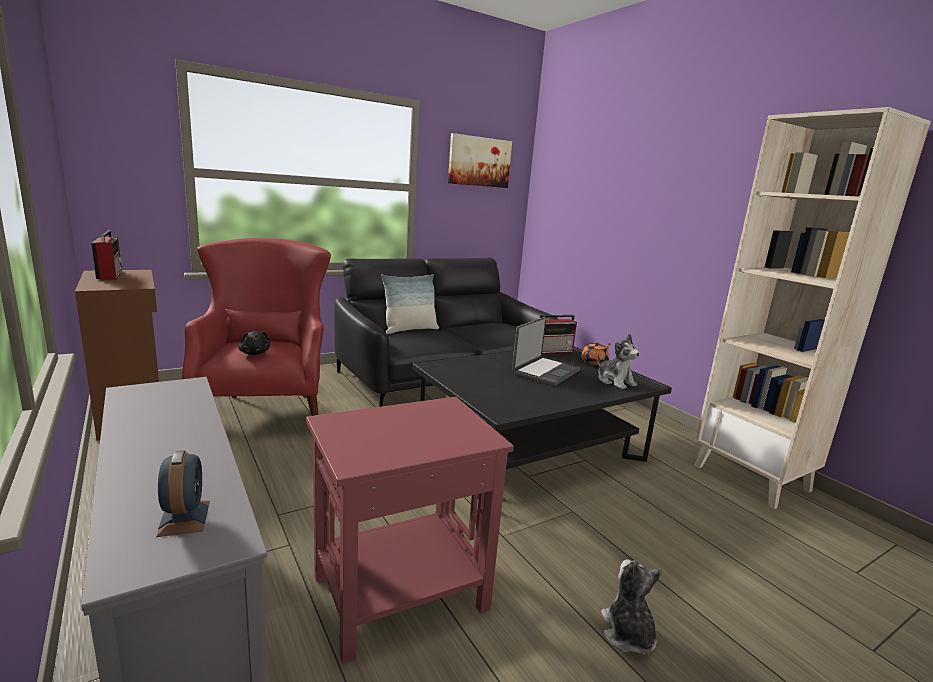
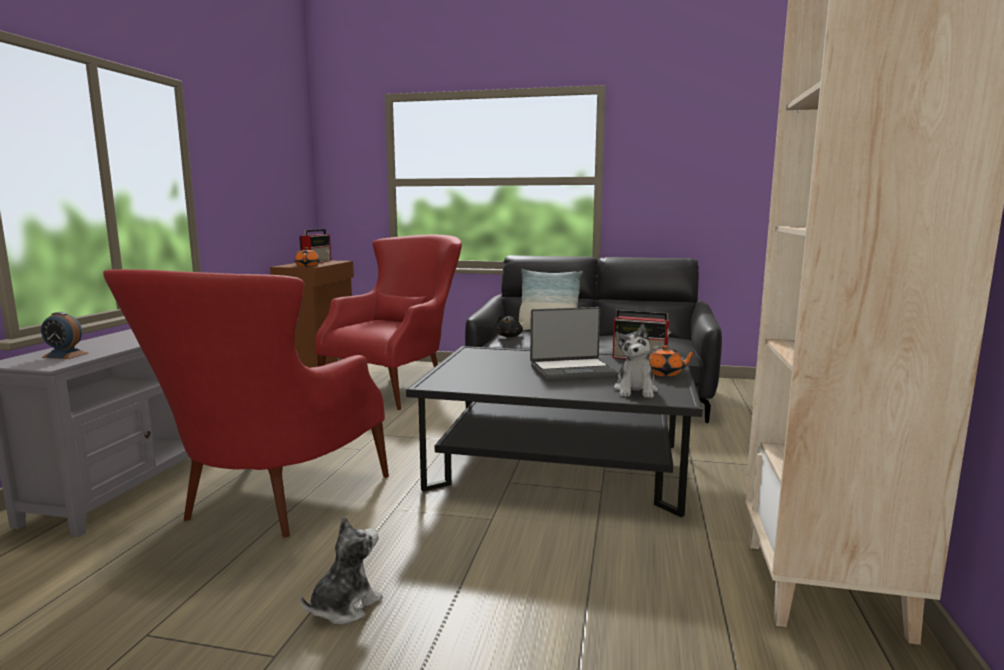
camera: 45 degrees right, 5 degrees down
(129, 285) = (308, 265): none -> orange teapot
(184, 518) = (65, 355): alarm clock -> alarm clock turned 75 degrees clockwise
(255, 353) = (369, 326): black plush toy -> black plush toy (509, 336)
(399, 591) = (265, 506): red side table -> red armchair
(479, 161) = (690, 142): picture -> none

